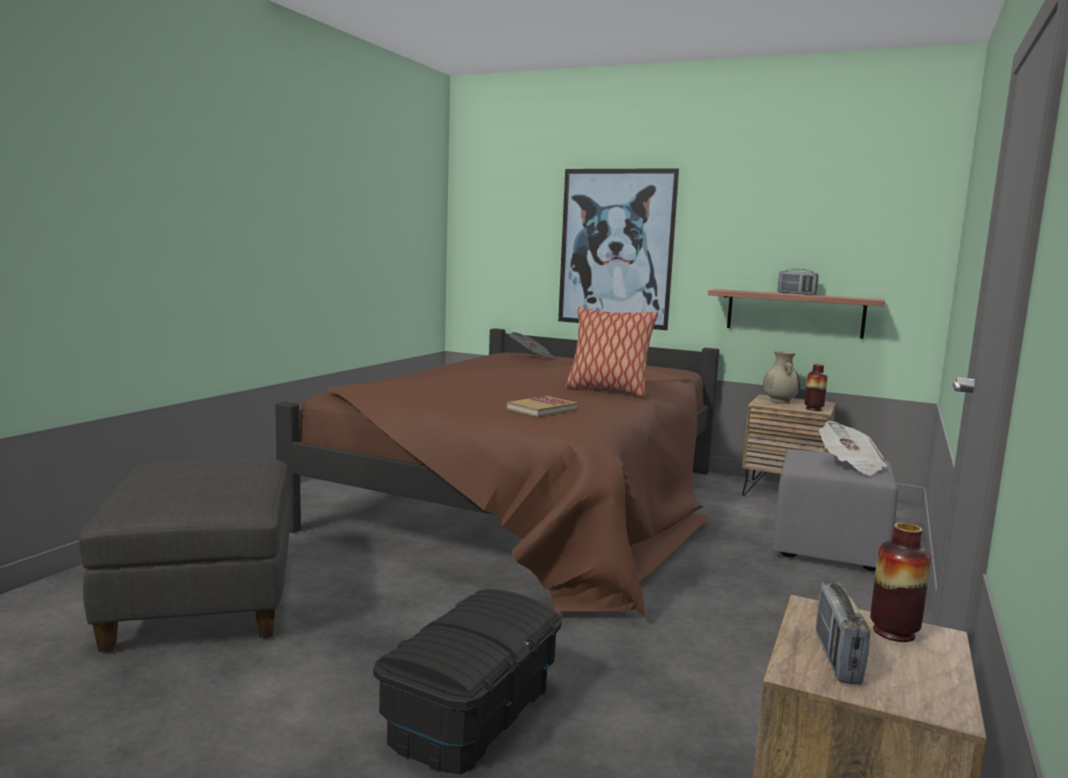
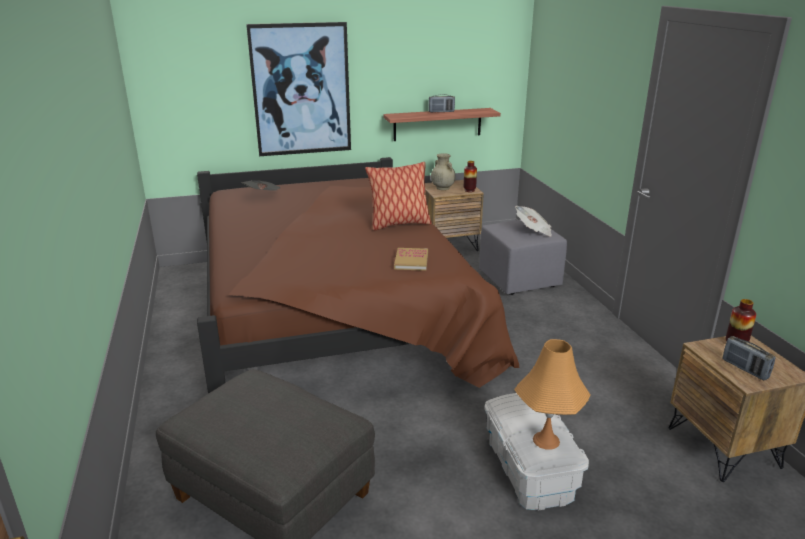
camera: 40 degrees left, 15 degrees up
(451, 644) = (546, 440): none -> orange table lamp
(473, 713) = (530, 468): black storage box -> white storage box

